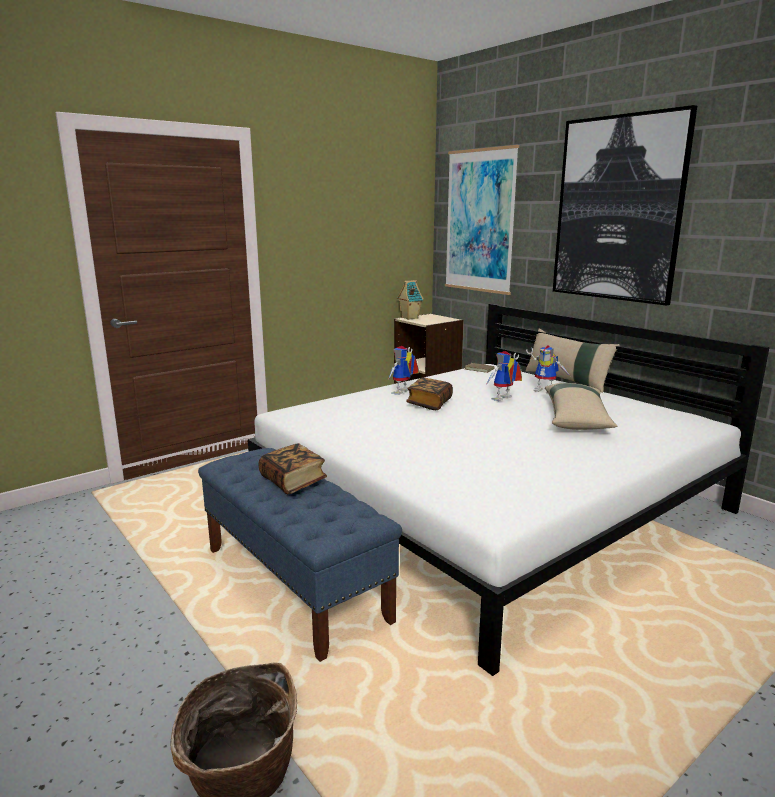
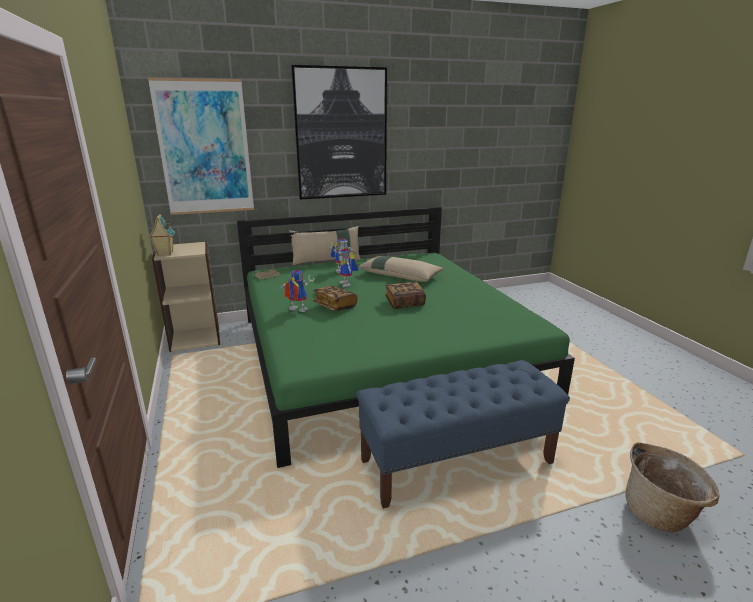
camera: 70 degrees left, 5 degrees up
(293, 481) = (454, 385): book -> book (404, 303)
(402, 393) = (295, 310): toy robot -> toy robot turned 150 degrees clockwise
(488, 503) = (381, 355): white bed -> green bed

